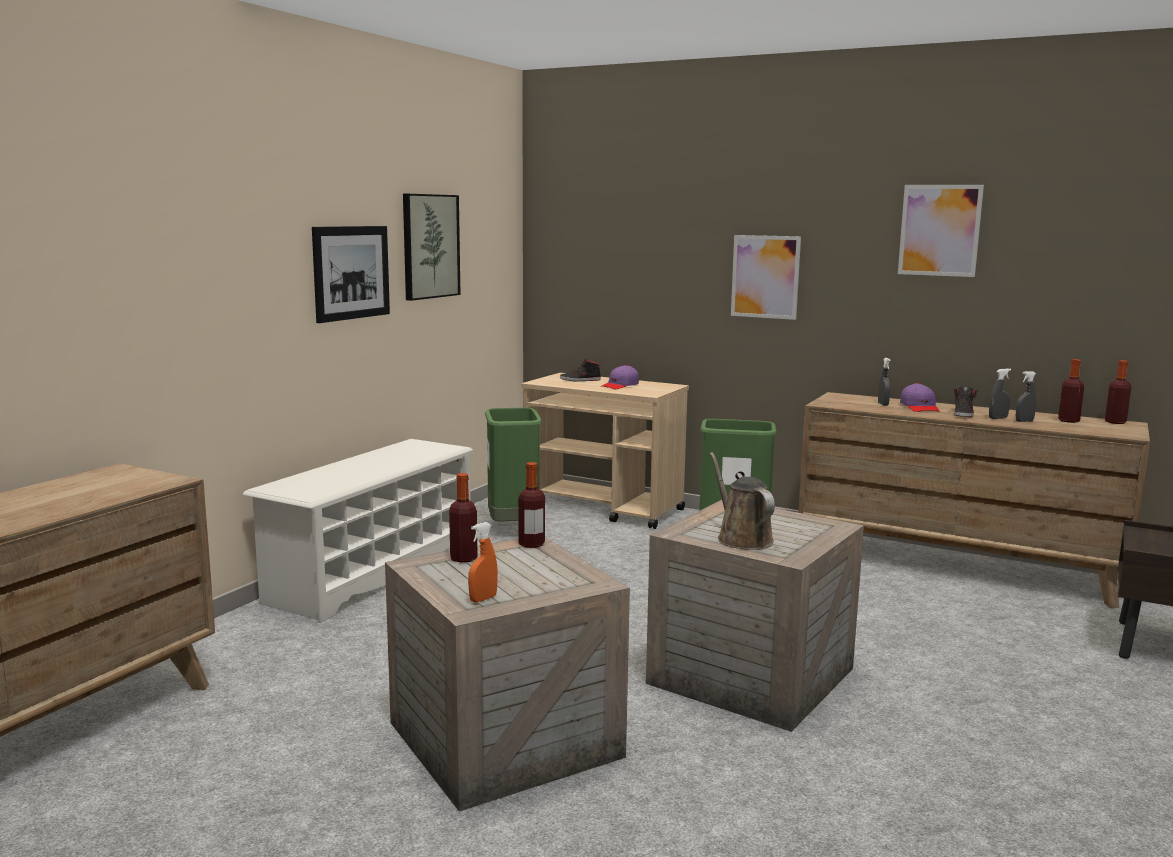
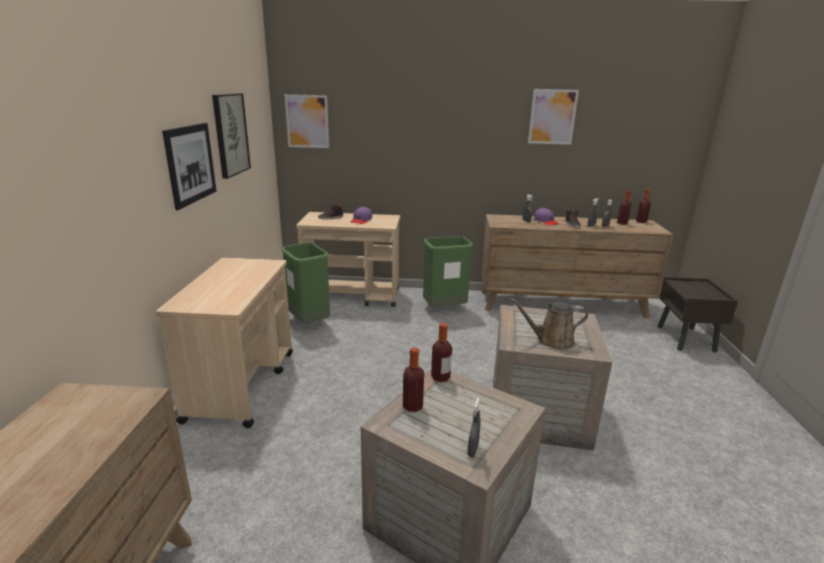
camera: 25 degrees left, 10 degrees up
(372, 573) = (242, 384): white shoe rack -> beige cart
(483, 599) = (473, 450): orange spray bottle -> grey spray bottle
(741, 538) = (551, 341): brown watering can -> brown watering can turned 45 degrees counterclockwise
(765, 276) = (447, 145): picture -> picture (307, 121)

